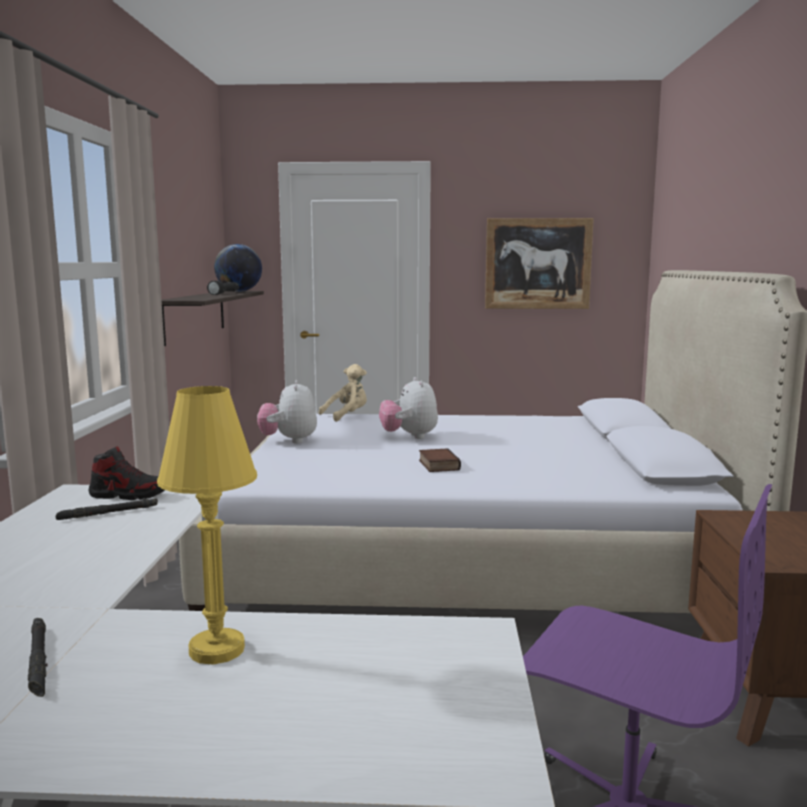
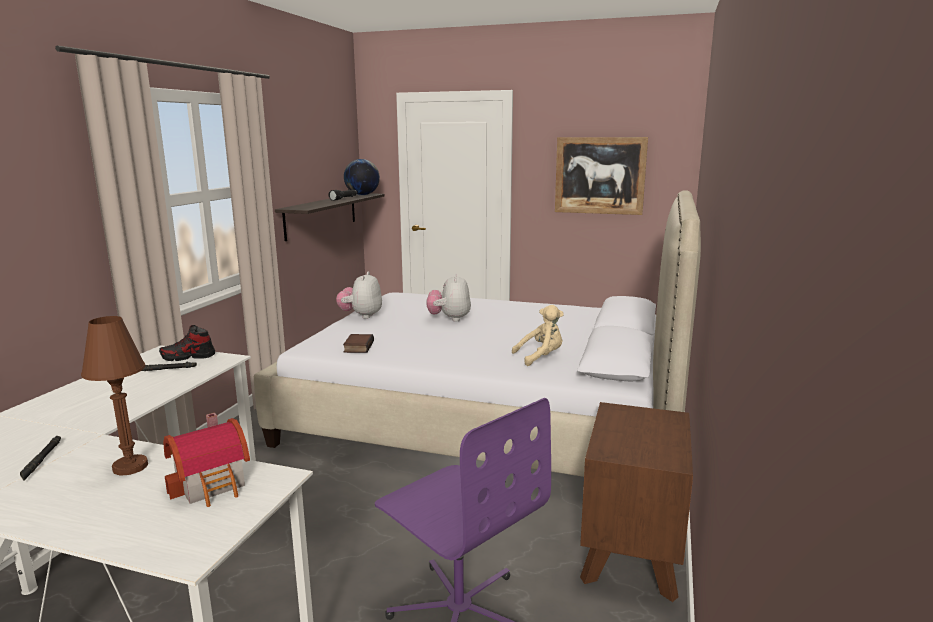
camera: 15 degrees right, 5 degrees up
(129, 495) = (188, 357): shoe -> shoe turned 150 degrees clockwise
(216, 649) = (130, 467): yellow table lamp -> brown table lamp
(347, 416) = (422, 297): beige plush toy -> beige plush toy (541, 357)
(390, 655) = (213, 484): none -> toy house
(437, 465) = (444, 345): book -> book (358, 347)

